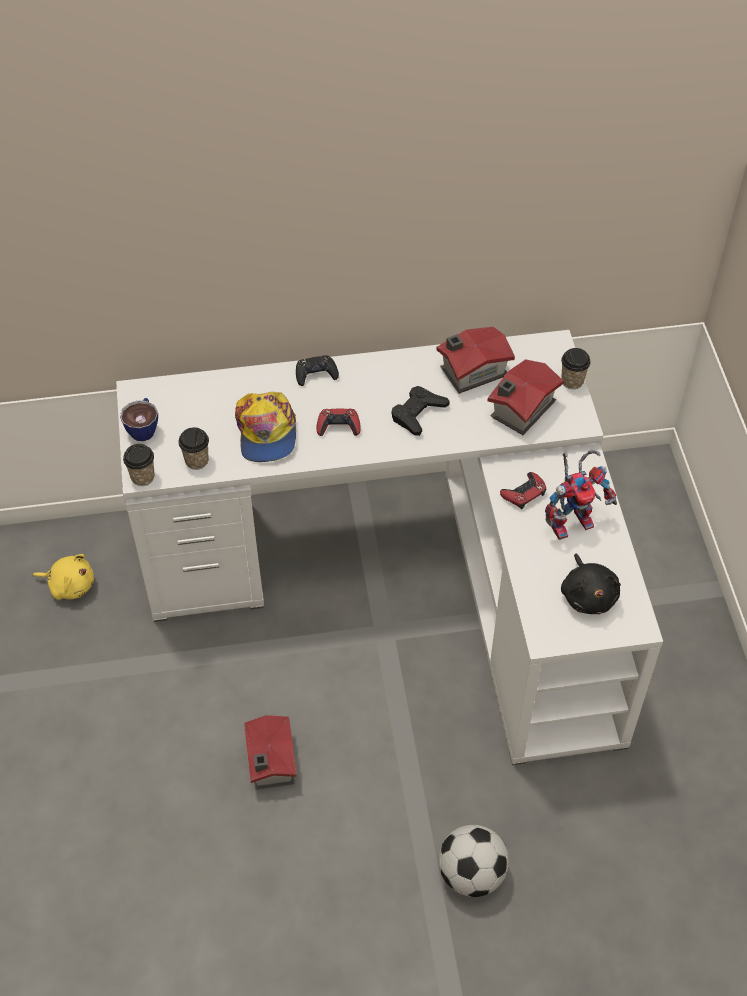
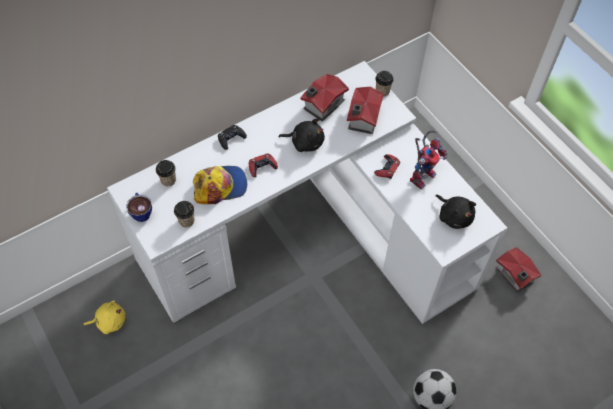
camera: 25 degrees left, 5 degrees up
(142, 477) = (158, 244): cup -> cup (168, 180)
(266, 432) = (220, 186): cap -> cap turned 75 degrees counterclockwise
(270, 764) = (287, 382): toy house -> toy house (514, 276)
(418, 413) = (305, 142): black game controller -> black plush toy

